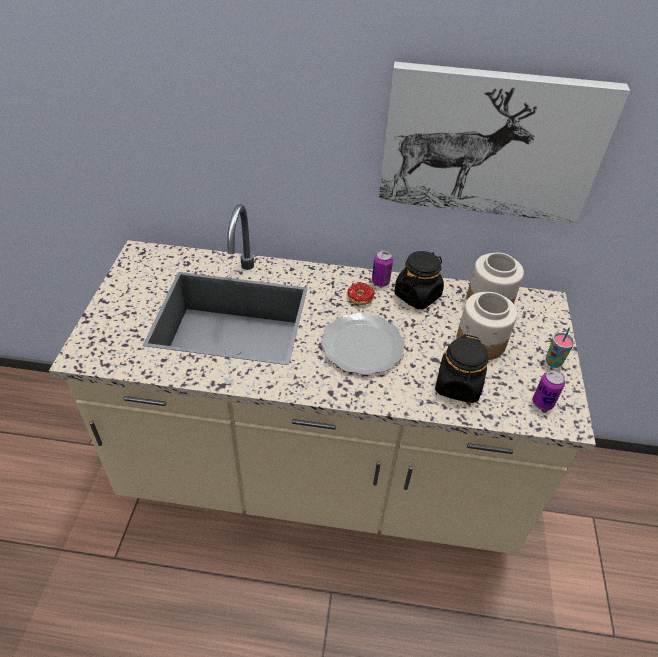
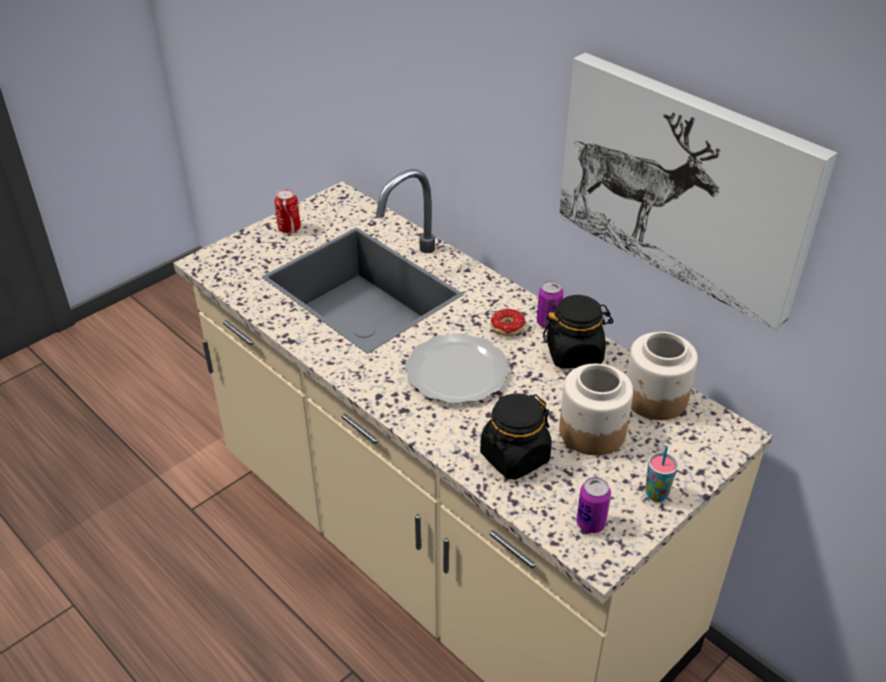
camera: 40 degrees right, 5 degrees down
(124, 295) = (289, 228): none -> can

